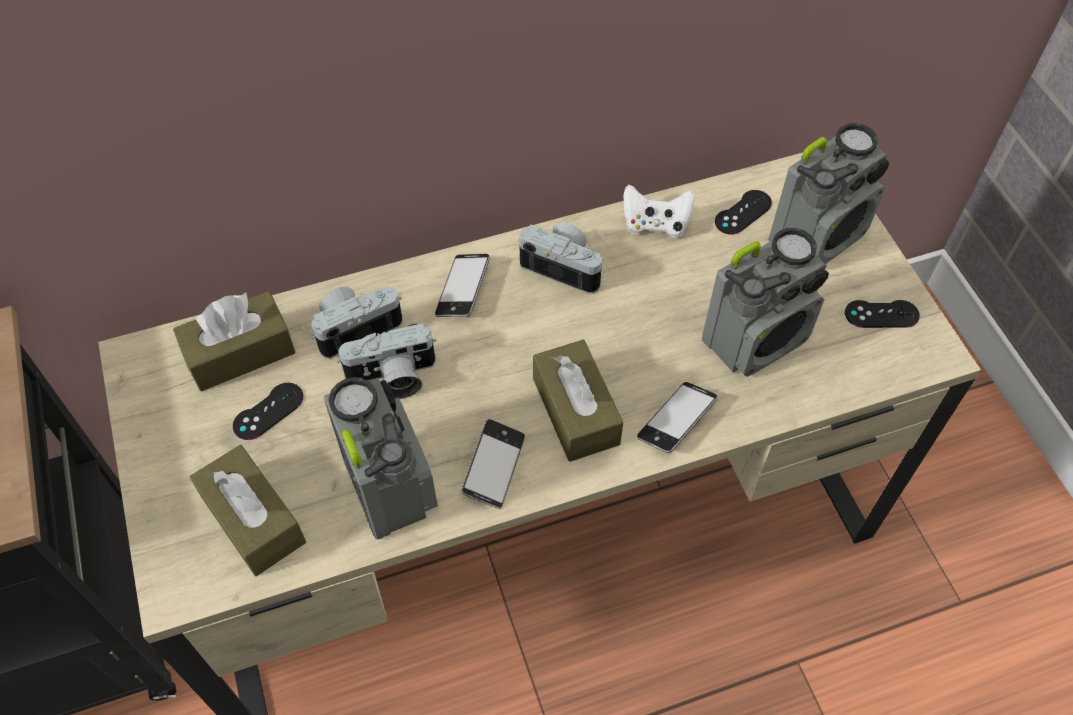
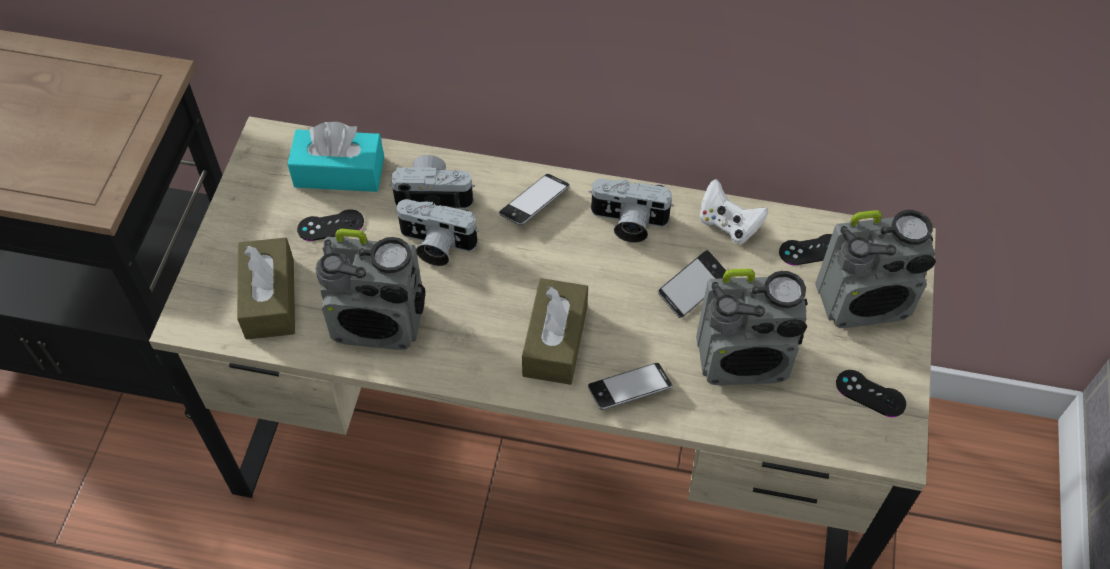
camera: 30 degrees right, 0 degrees up
(240, 353) = (339, 172): brown tissue box -> turquoise tissue box
(389, 485) = (379, 323): radio -> radio turned 90 degrees clockwise
(494, 467) = (463, 351): phone -> phone (693, 287)
(564, 266) = (627, 223): camera -> camera turned 135 degrees clockwise

